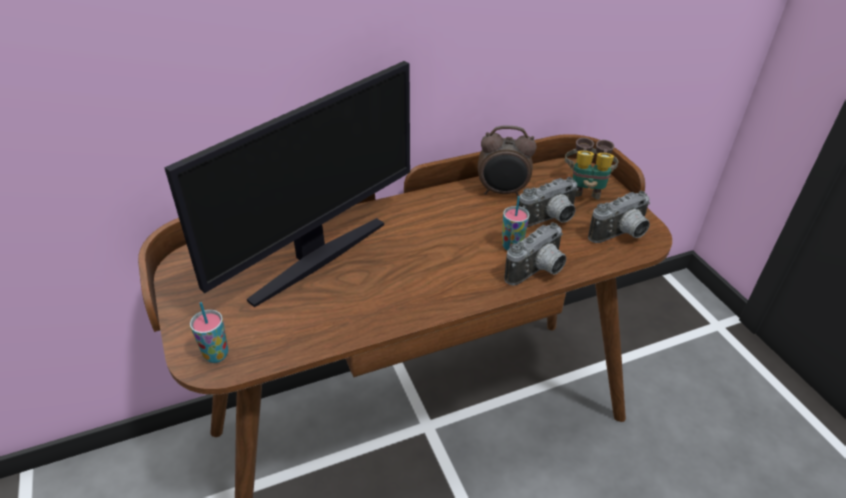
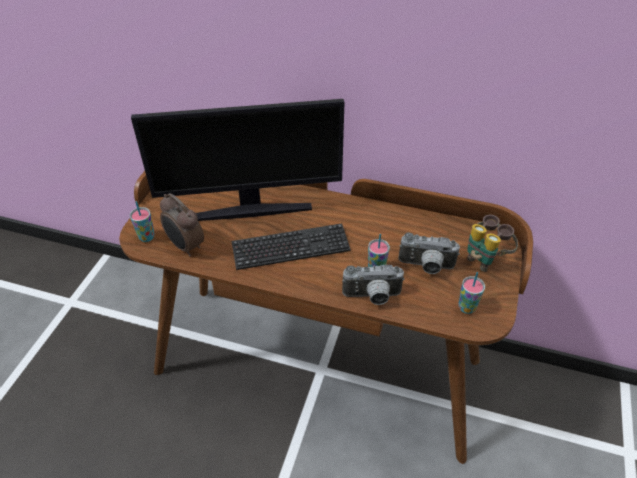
camera: 40 degrees right, 5 degrees up
(407, 272) = (290, 248): none -> keyboard
(502, 192) = (416, 228): alarm clock -> alarm clock (185, 246)
(621, 235) = (466, 307): camera -> cup

